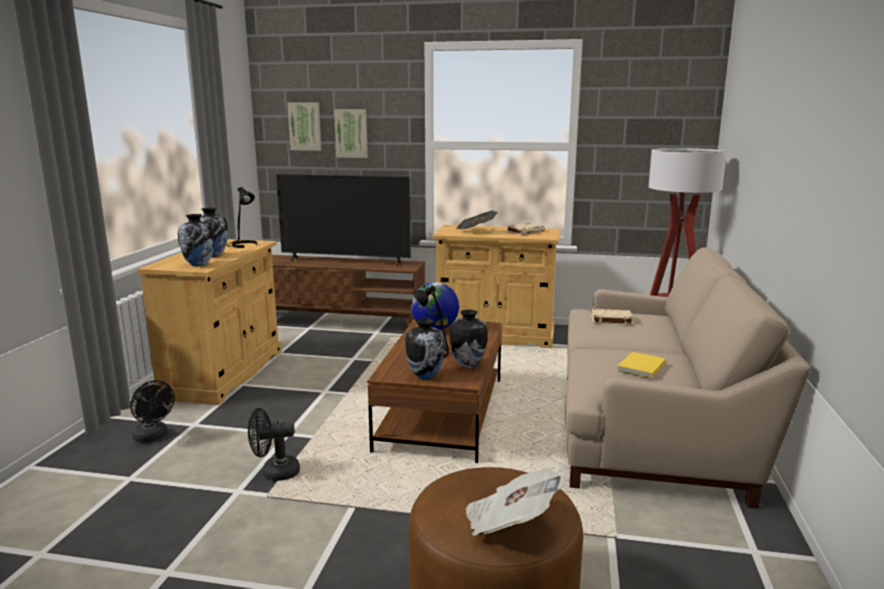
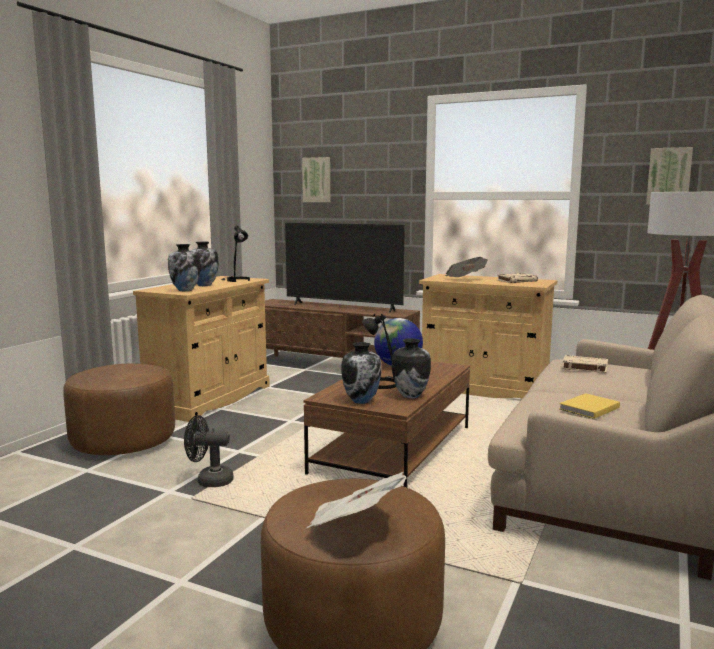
camera: 15 degrees right, 5 degrees down
(153, 437) = (123, 441): black fan -> brown ottoman
(351, 133) = (358, 185): picture -> picture (669, 176)

